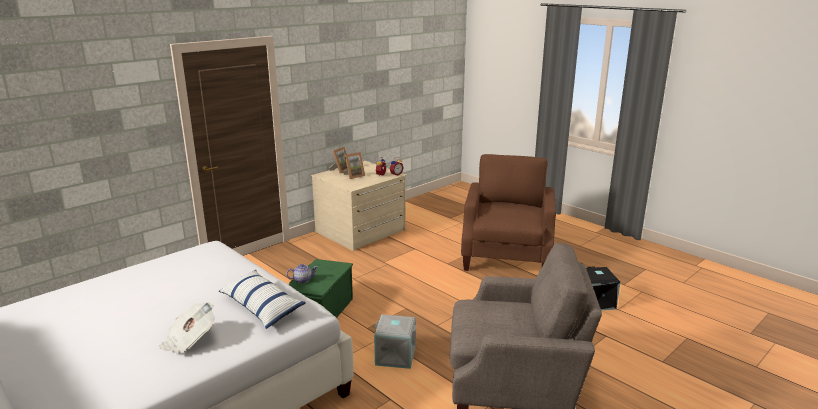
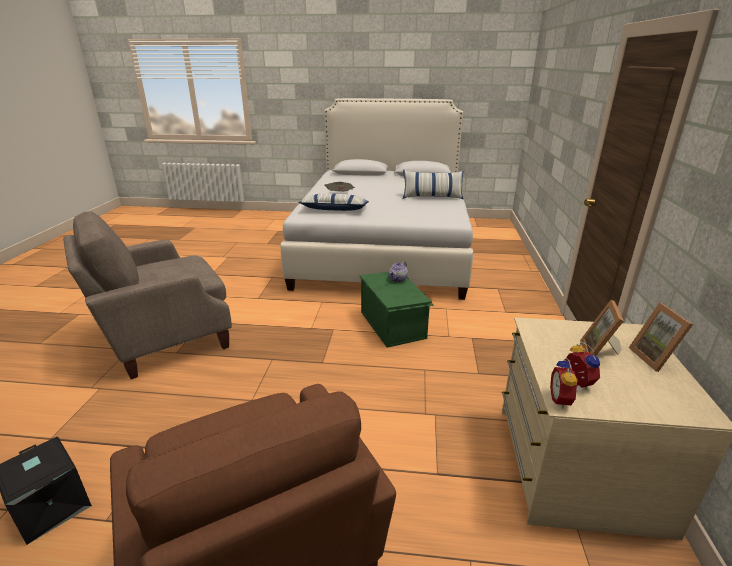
camera: 140 degrees right, 5 degrees up
(122, 286) = (432, 197): none -> pillow
(396, 355) = (283, 321): grey storage box -> none

